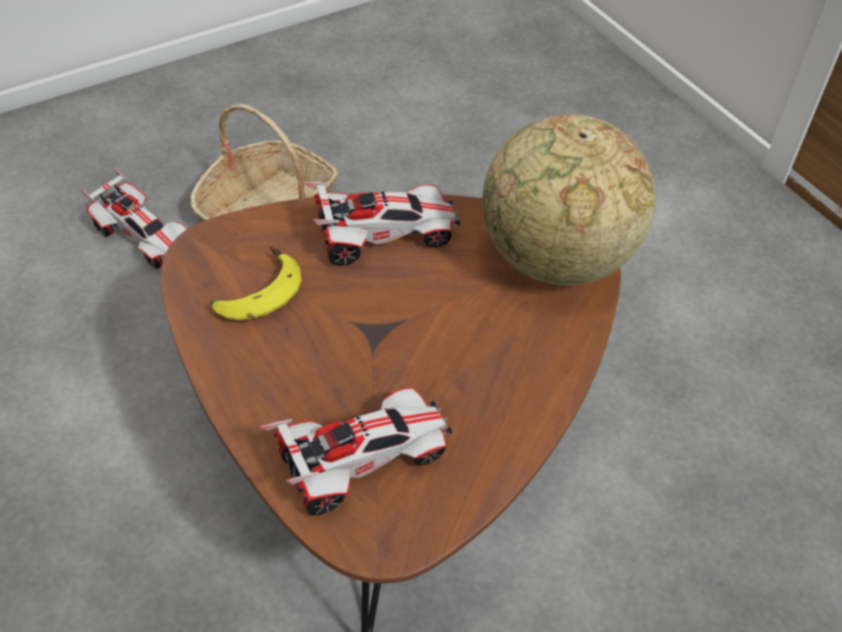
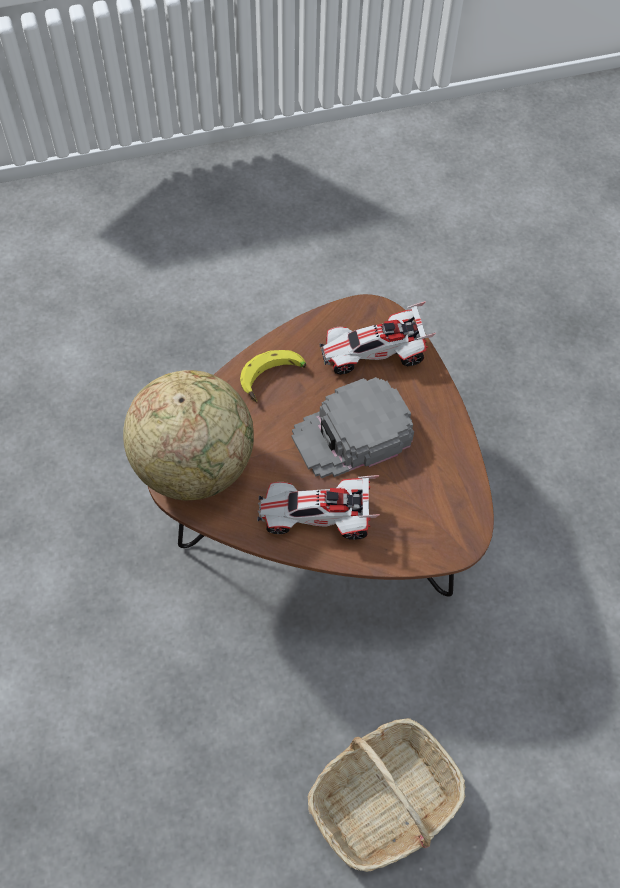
camera: 165 degrees left, 10 degrees up
(144, 238) = (512, 790): toy car -> none
(255, 291) = (423, 488): banana -> banana (274, 380)
(366, 335) = (352, 435): none -> grey cap

